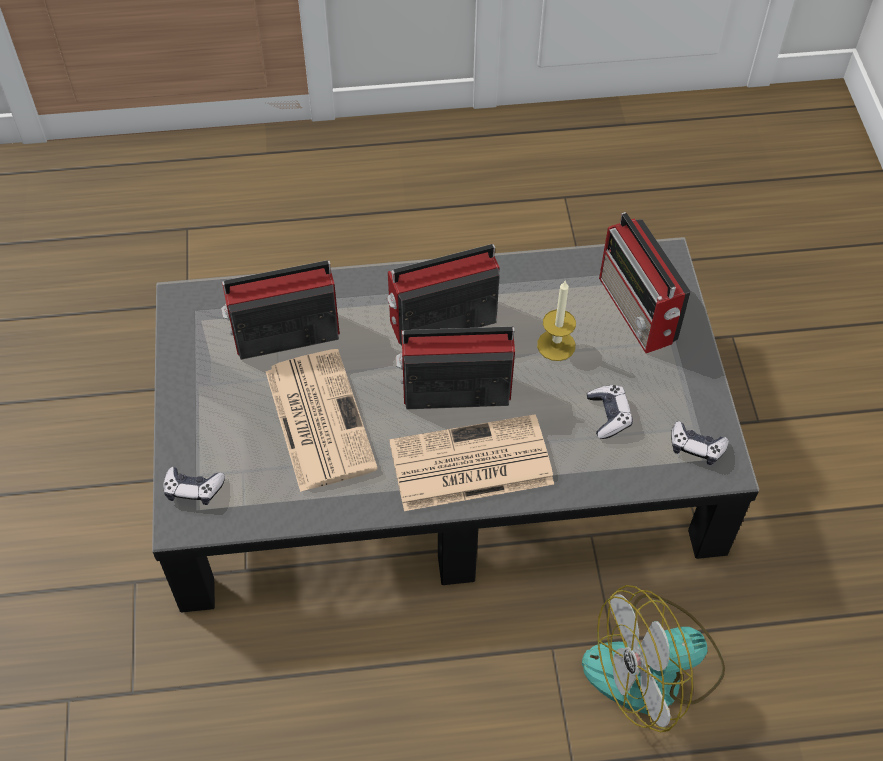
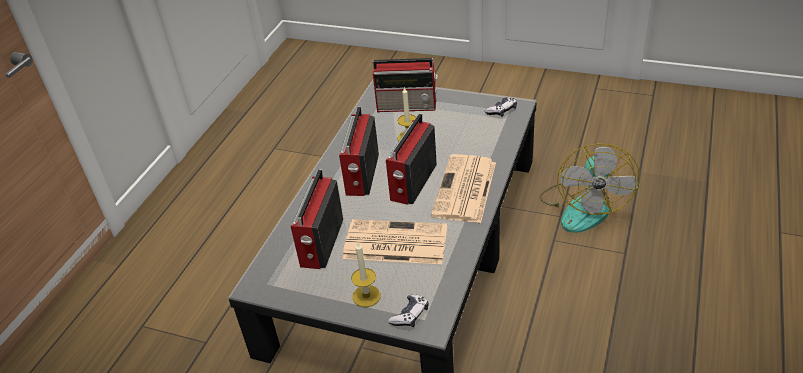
camera: 60 degrees left, 15 degrees down
(209, 426) = (366, 296): none -> candle
(609, 415) = (465, 132): game controller -> none

